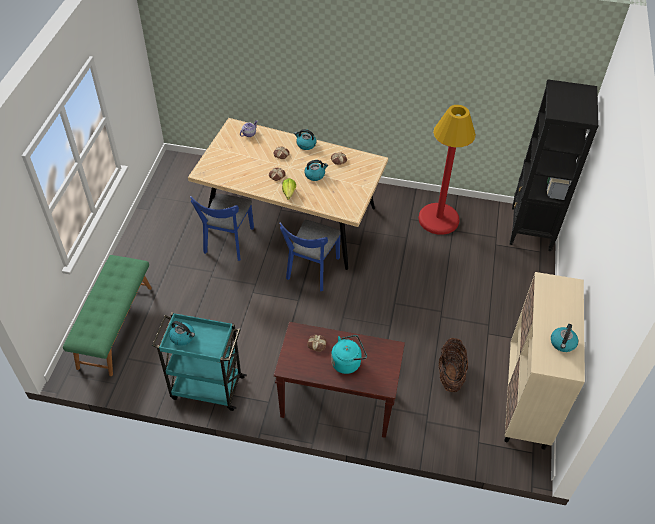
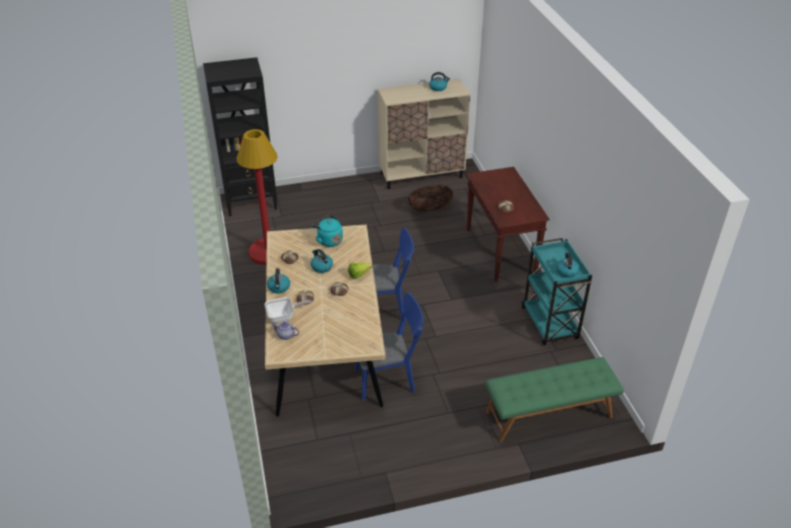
camera: 115 degrees left, 10 degrees down
(270, 138) = (284, 316): none -> frying pan
(347, 362) = (506, 191): turquoise kettle -> turquoise kettle (328, 240)

